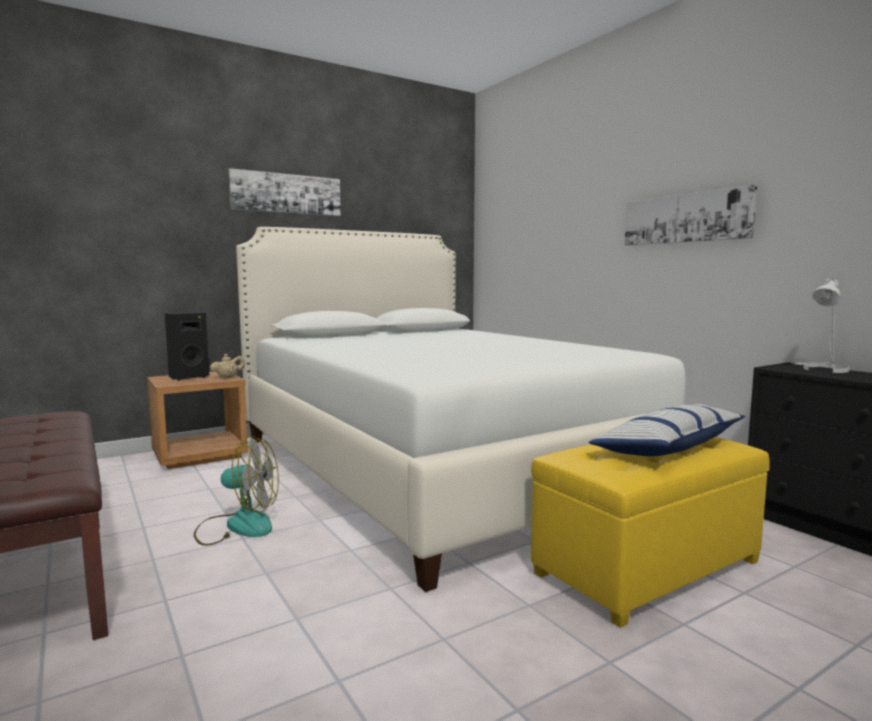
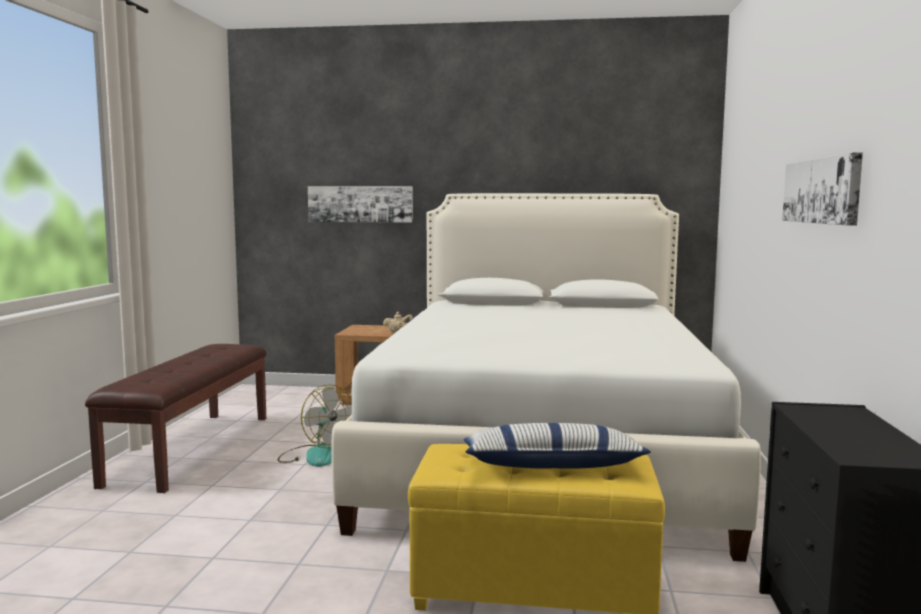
camera: 40 degrees right, 0 degrees up
(187, 377) = (373, 329): black speaker -> none
(286, 193) = (482, 159): picture -> picture (360, 204)
(822, 369) = (855, 420): white table lamp -> none

